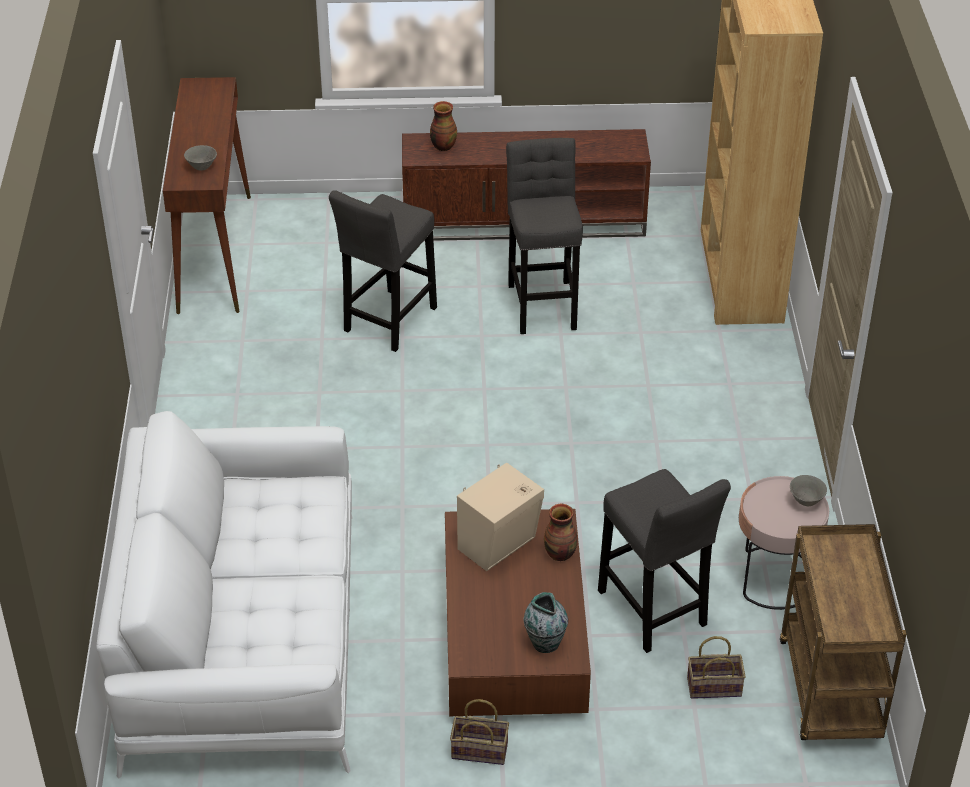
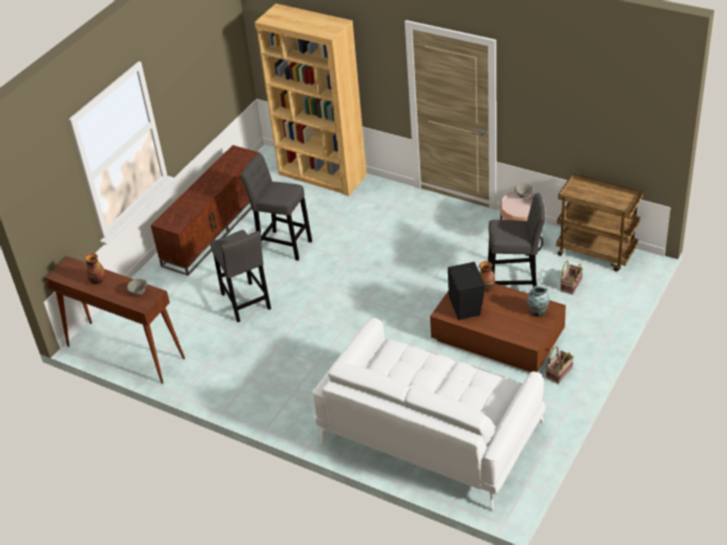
camera: 55 degrees left, 0 degrees up
(443, 146) = (176, 214): vase -> vase (97, 281)
(500, 544) = (466, 305): beige speaker -> black speaker

